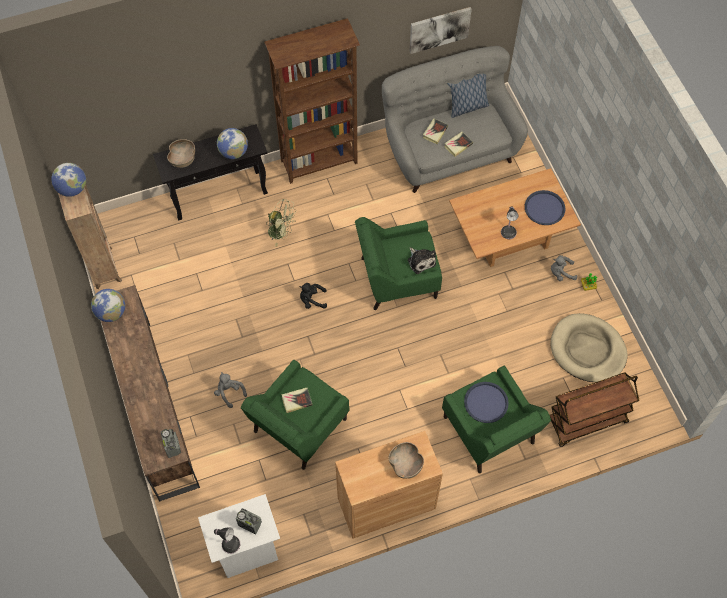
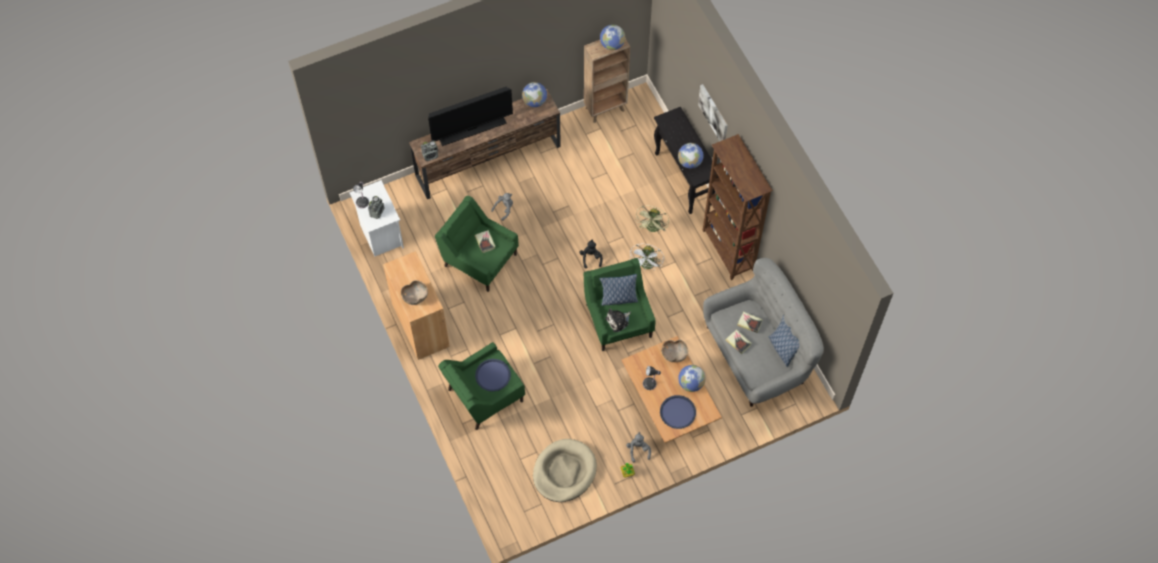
camera: 85 degrees right, 0 degrees up
(140, 391) = (472, 129): none -> television
(183, 159) = (678, 128): brown bowl -> brown bowl (674, 355)
(330, 242) = (647, 266): none -> white fan
(391, 258) = (618, 298): none -> pillow
(439, 29) = (809, 283): picture -> picture (713, 114)
(509, 192) = (691, 383): none -> globe
(586, 422) = (498, 470): brown cart -> none

